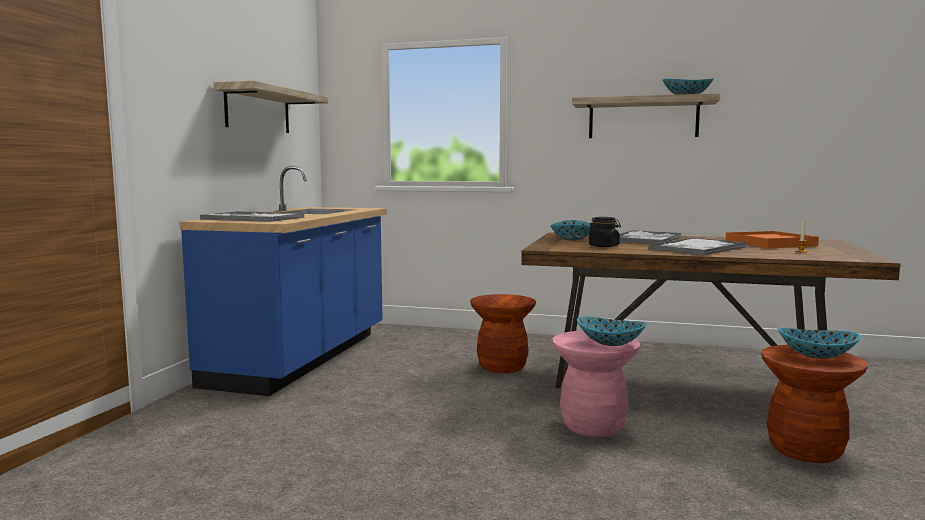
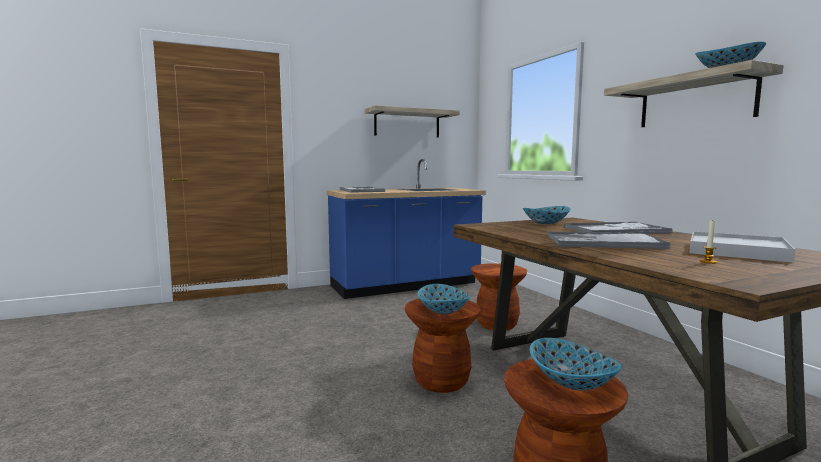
camera: 50 degrees right, 0 degrees up
(593, 426) = (441, 381): pink stool -> brown stool
(604, 246) = (529, 230): black jar -> none
(770, 243) = (736, 251): orange tray -> white tray

